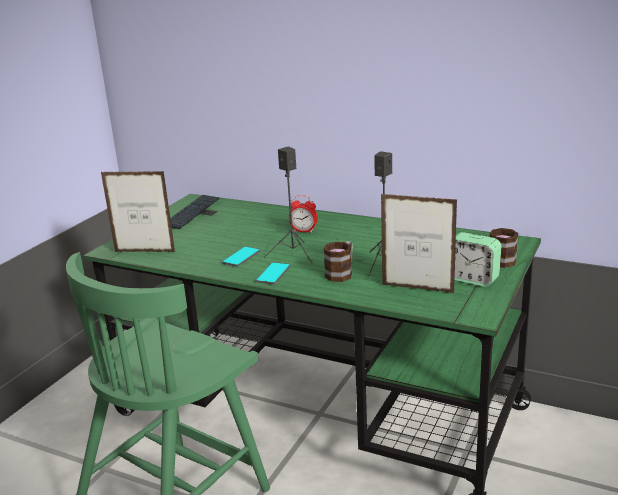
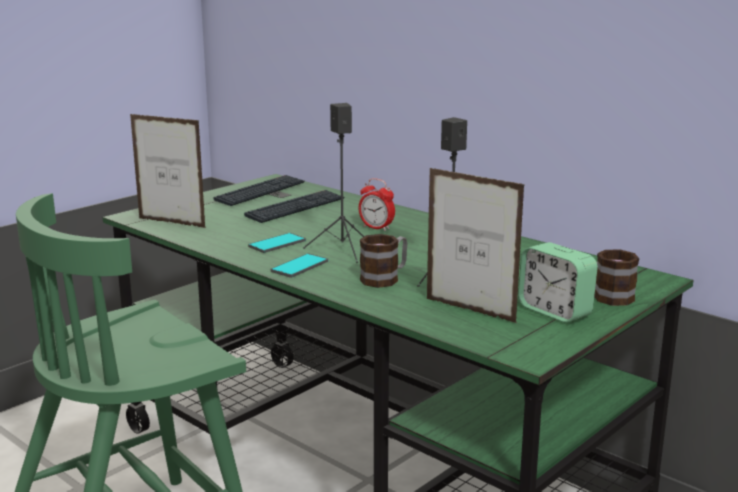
camera: 15 degrees right, 5 degrees down
(231, 223) = (296, 208): none -> keyboard

